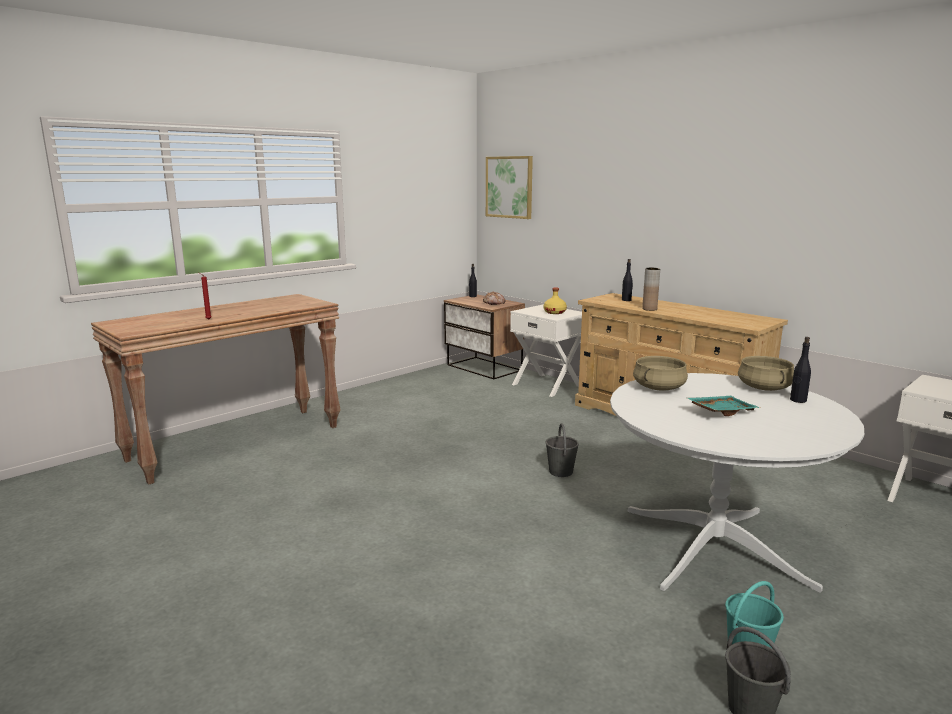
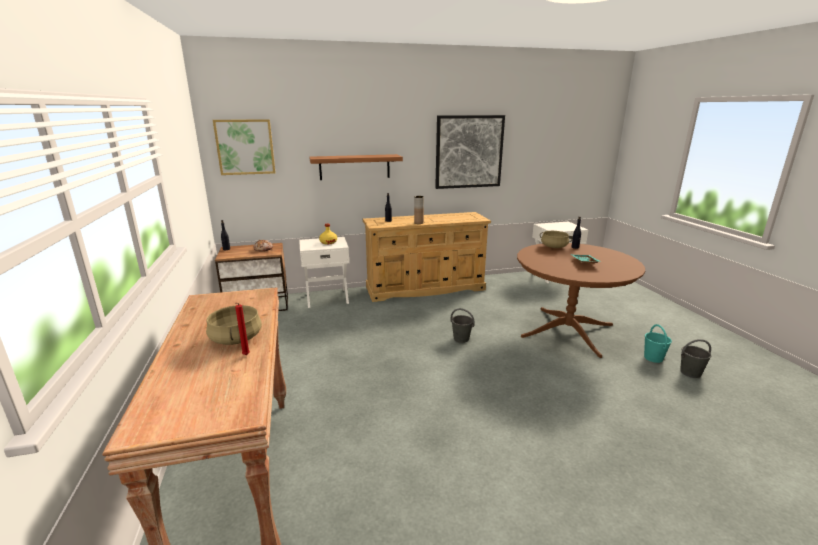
camera: 60 degrees left, 5 degrees up
(611, 220) = (354, 167): none -> shelf
(659, 388) = (540, 262): beige cooking pot -> beige cooking pot (236, 339)
(713, 546) = (567, 331): white dining table -> brown dining table
(784, 210) = (469, 152): none -> picture

